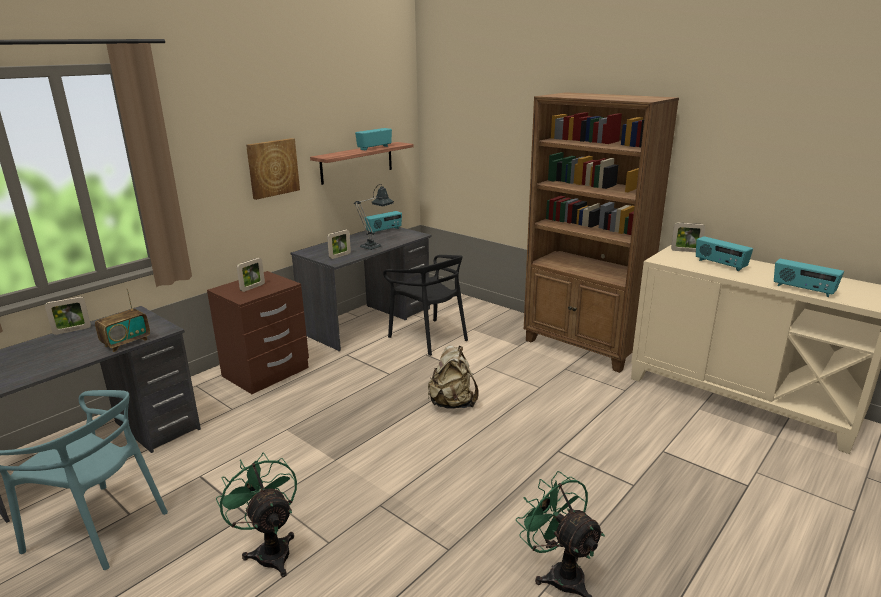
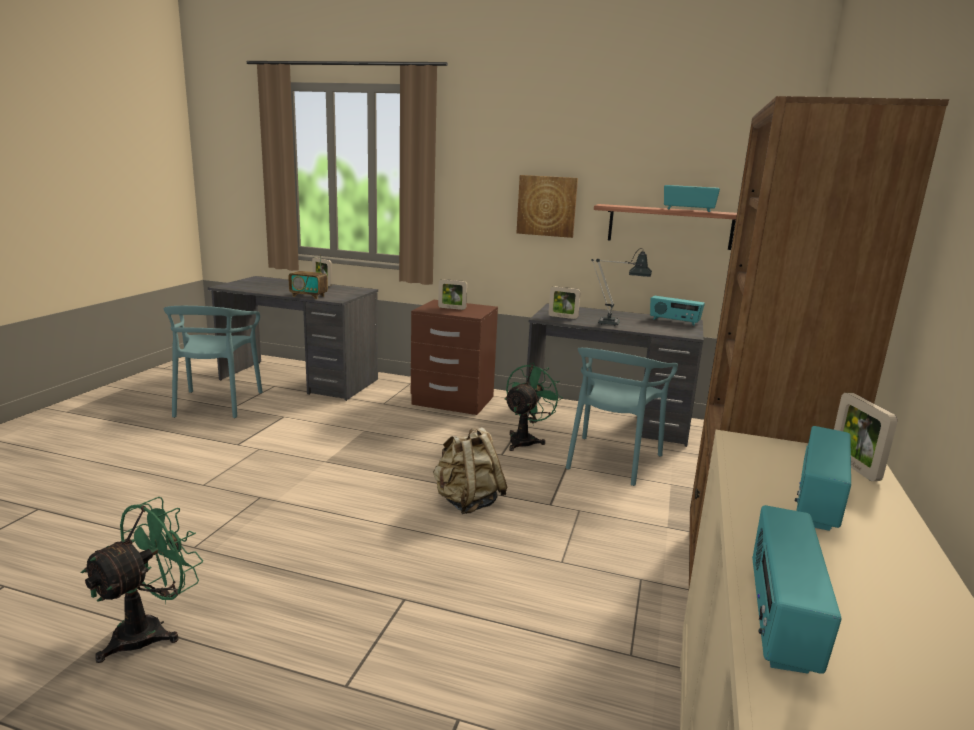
camera: 65 degrees right, 5 degrees down
(270, 550) = (193, 463): green fan -> green fan (525, 440)
(429, 337) = (611, 460): black chair -> turquoise chair

